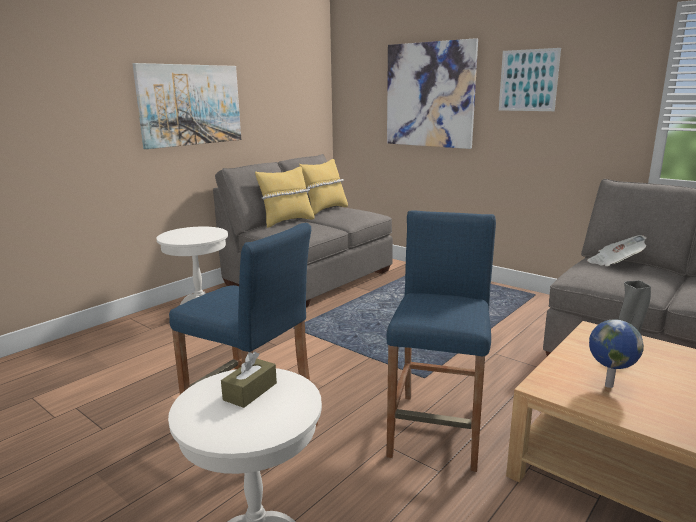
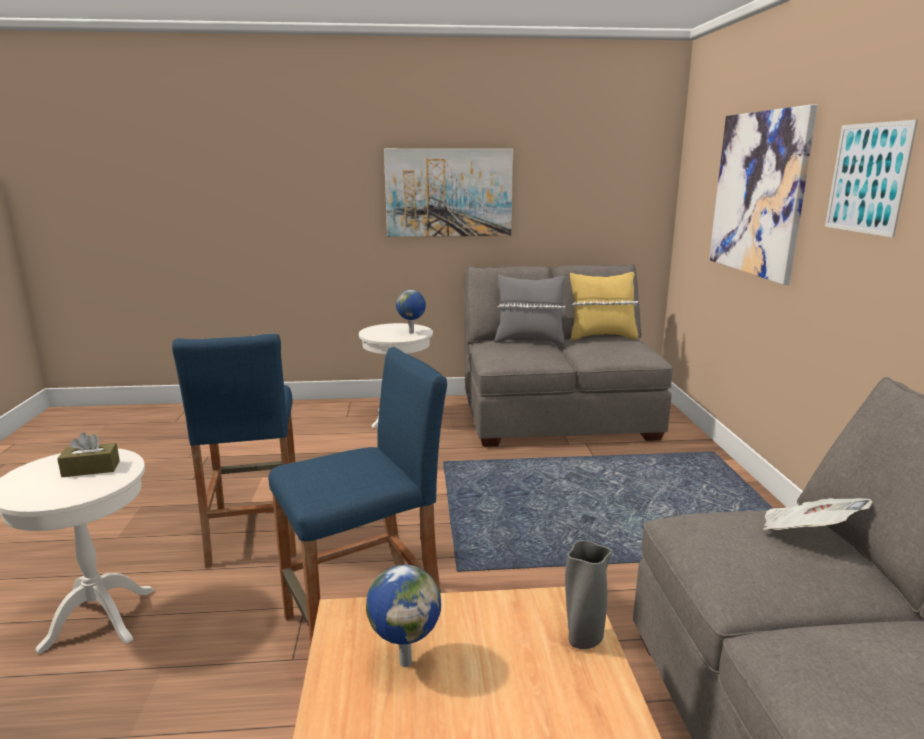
camera: 45 degrees right, 0 degrees up
(209, 232) = (412, 333): none -> globe
(286, 221) = (529, 341): yellow pillow -> grey pillow

